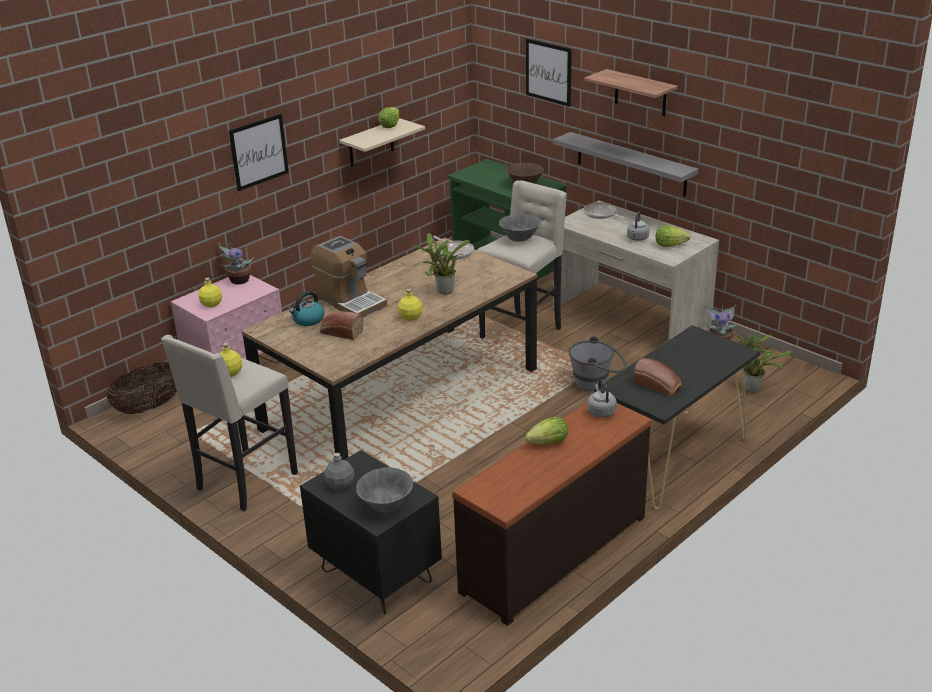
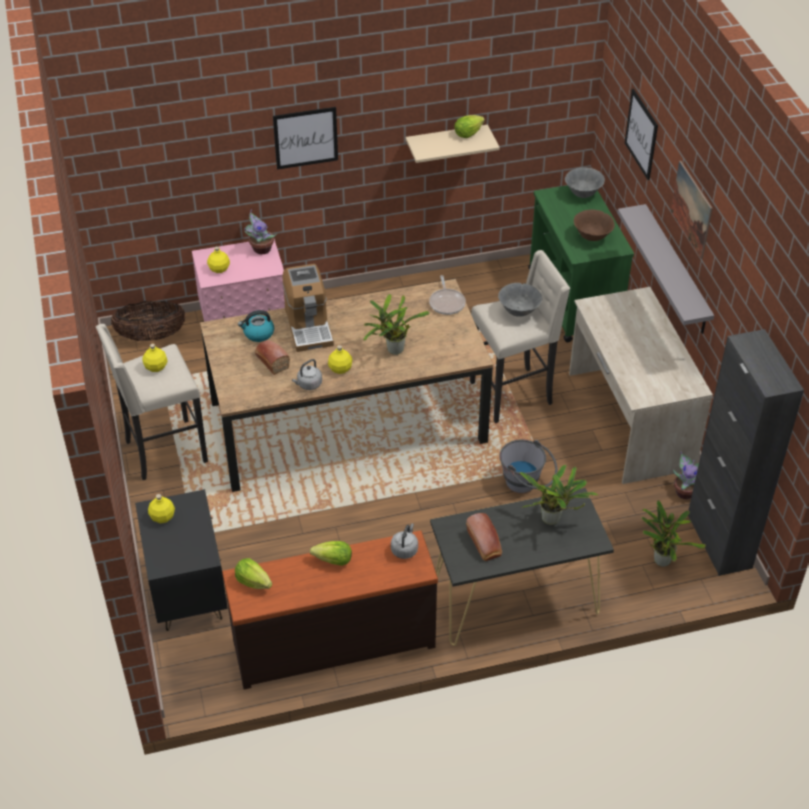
camera: 30 degrees right, 15 degrees up
(339, 484) = (162, 517): grey bottle -> yellow bottle
(386, 506) = (176, 555): grey bowl -> grey bowl (583, 194)
(601, 214) = (632, 308): frying pan -> none
(637, 238) = (634, 357): grey kettle -> grey kettle (308, 384)
(640, 93) = (691, 209): shelf -> picture
(670, 245) = (656, 380): lettuce -> lettuce (253, 581)
(693, 352) = (553, 520): none -> potted plant
(777, 362) = (719, 541): none -> black cabinet

